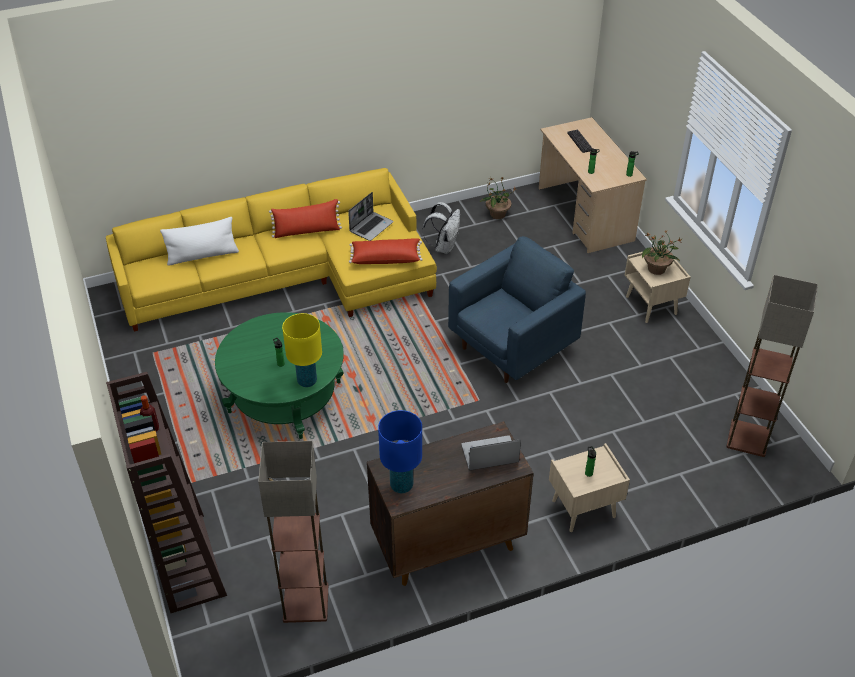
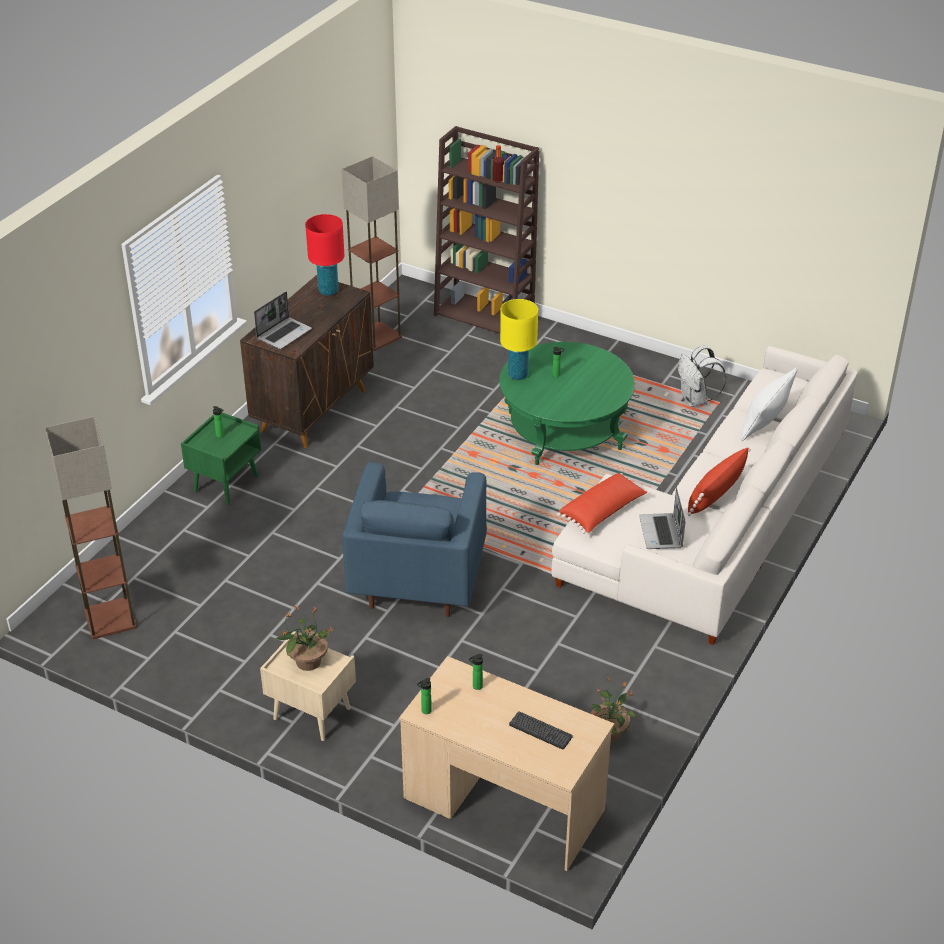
camera: 140 degrees right, 5 degrees down
(288, 277) = (717, 524): yellow sofa -> white sofa
(401, 485) = (328, 291): blue table lamp -> red table lamp
(444, 247) = (614, 649): white backpack -> white backpack (696, 400)
(583, 509) = (226, 483): beige nightstand -> green nightstand

